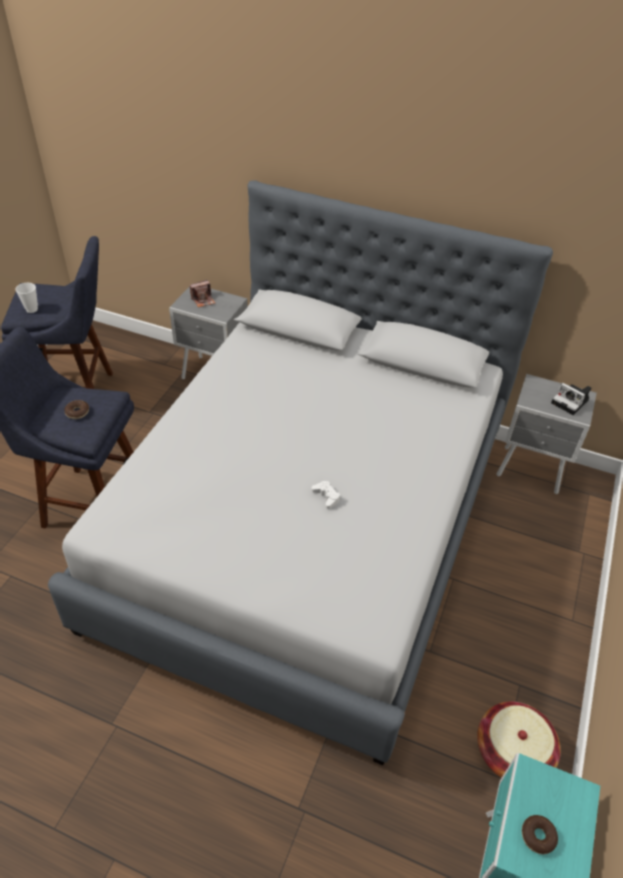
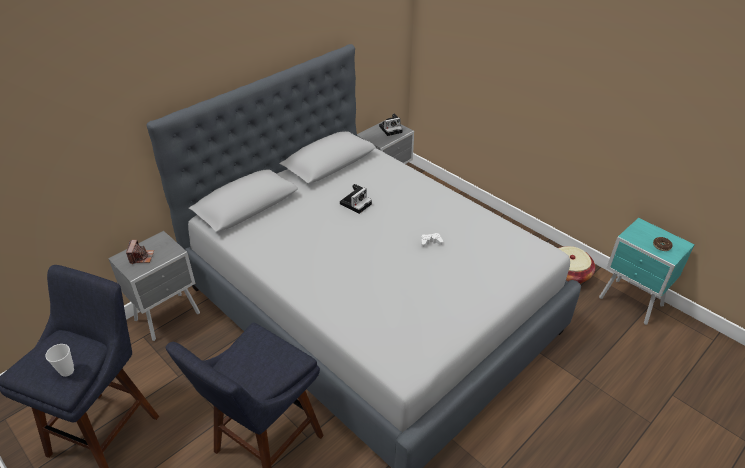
camera: 65 degrees left, 5 degrees down
(77, 412) = (262, 358): donut -> none
(359, 408) = (356, 203): none -> camera

